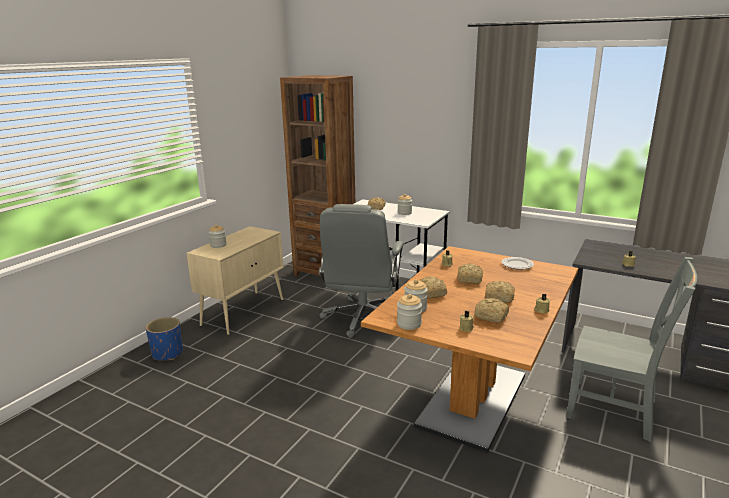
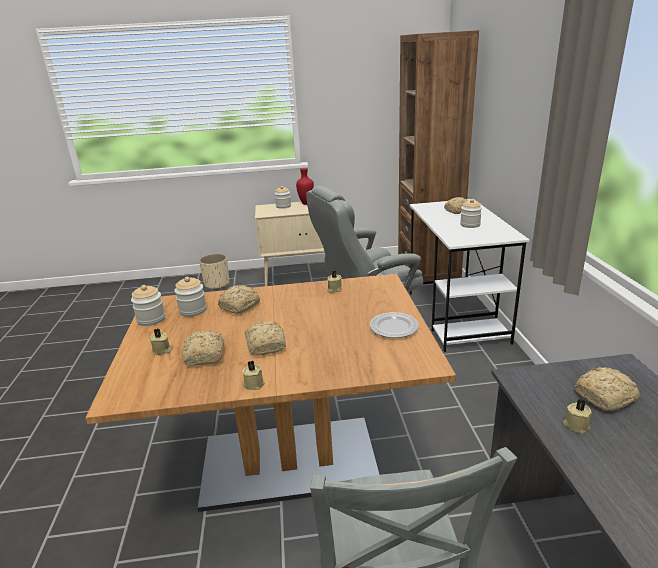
camera: 55 degrees right, 5 degrees up
(167, 353) = (217, 284): blue planter -> beige planter
(232, 237) = (305, 203): none -> red vase
(470, 279) = (305, 313): bread -> bread (606, 397)

